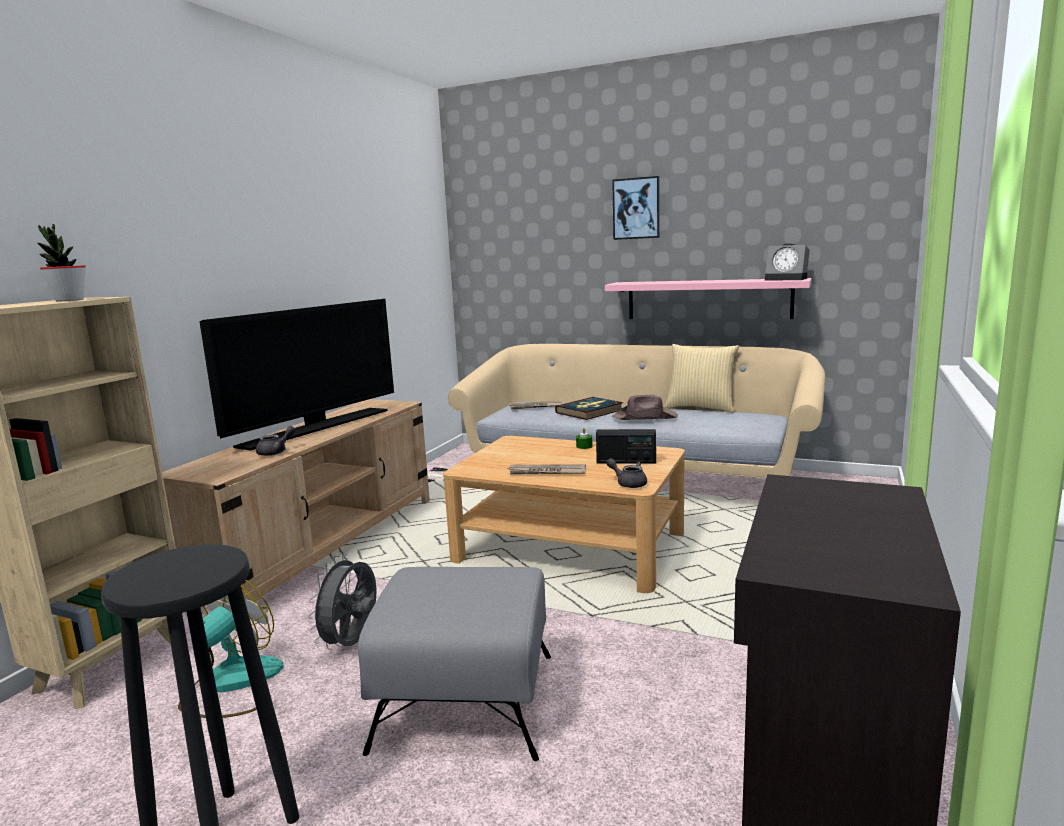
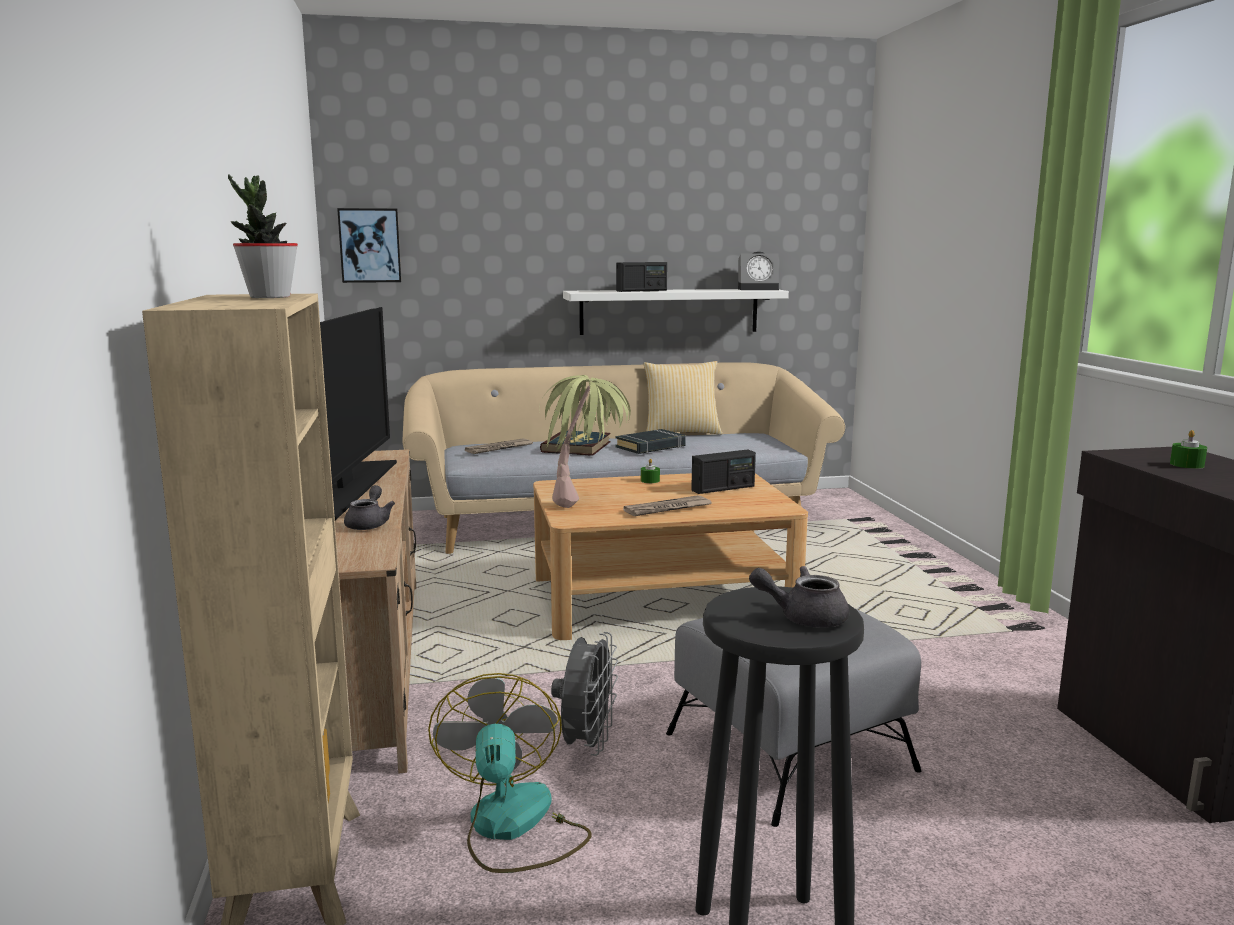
camera: 35 degrees left, 0 degrees up
(352, 644) = (587, 744): grey fan -> grey fan turned 150 degrees counterclockwise
(506, 455) = (586, 500): none -> potted plant
(628, 483) = (768, 506): grey teapot -> grey teapot (803, 617)
(636, 208) = (588, 203): picture -> picture (370, 245)
(645, 417) = (651, 447): brown hat -> black book
(672, 282) = (641, 291): none -> radio
(708, 299) = (669, 311): pink shelf -> white shelf
(834, 510) = (1186, 465): none -> green candle

